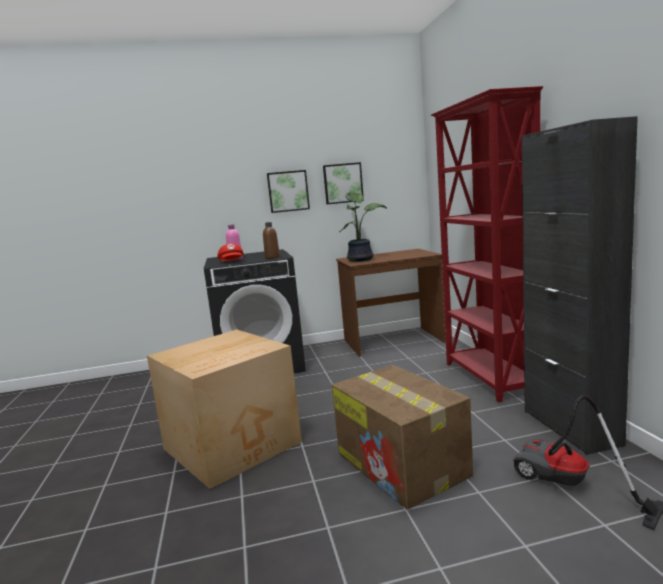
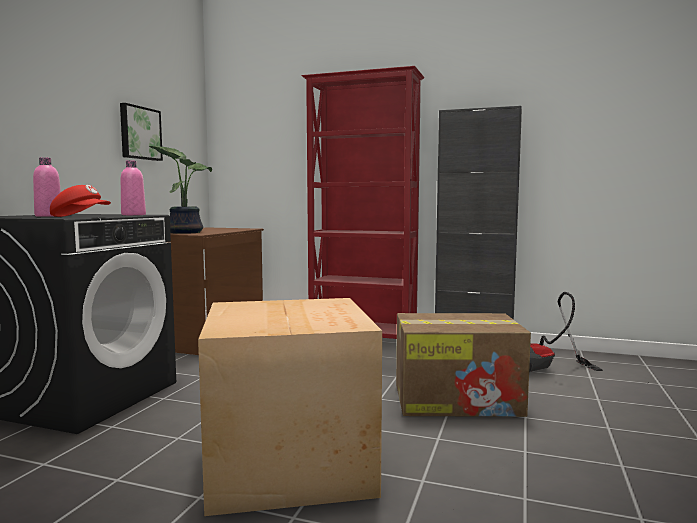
camera: 60 degrees left, 5 degrees down
(272, 257) = (133, 215): brown bottle -> pink bottle
(288, 191) = (79, 127): picture -> none

